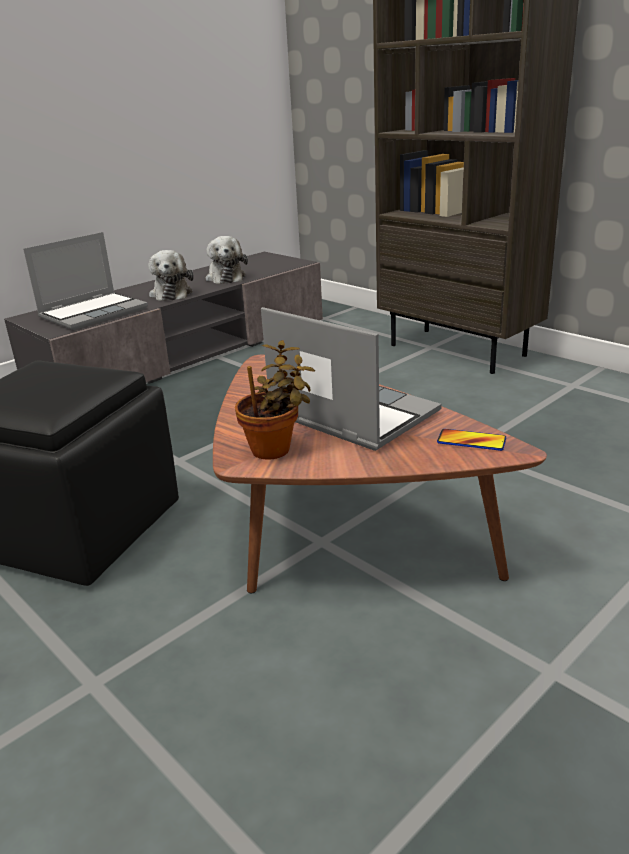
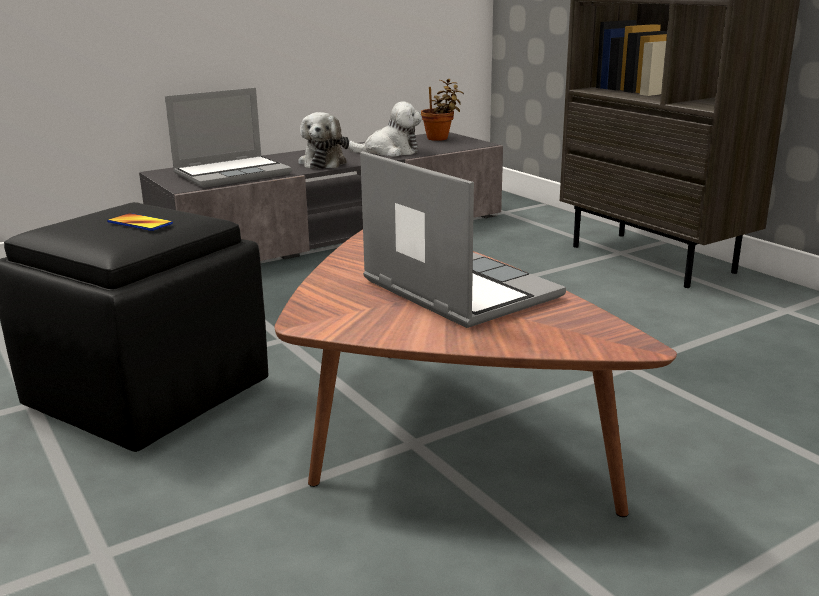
camera: 10 degrees right, 5 degrees down
(225, 277) = (390, 152): plush toy -> plush toy turned 90 degrees counterclockwise
(275, 450) = (353, 315): potted plant -> potted plant (440, 138)
(471, 441) = (588, 330): phone -> phone (140, 223)

